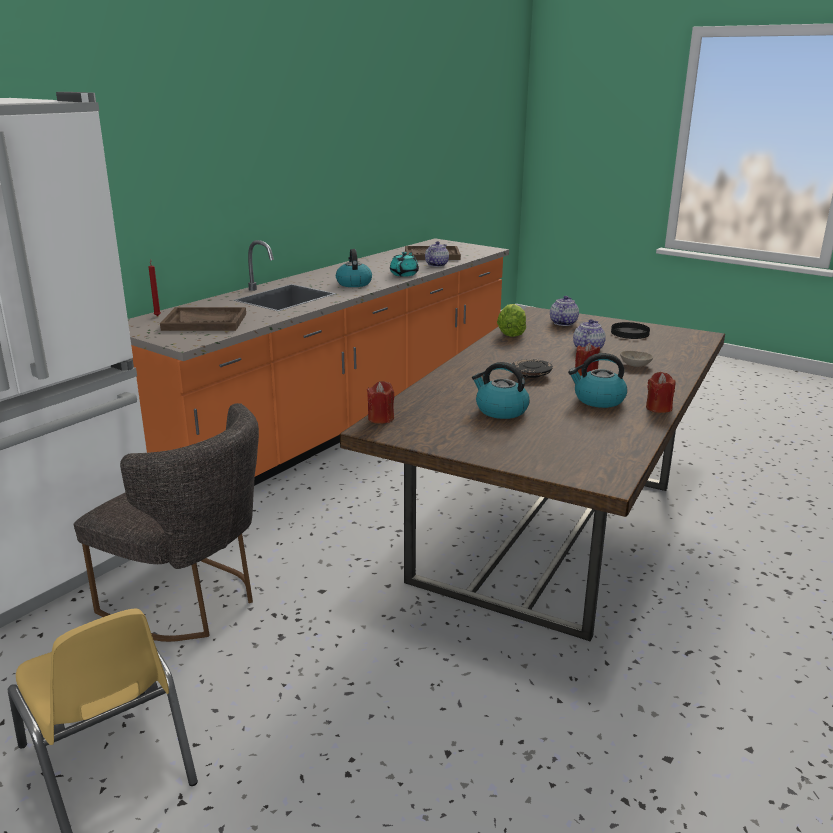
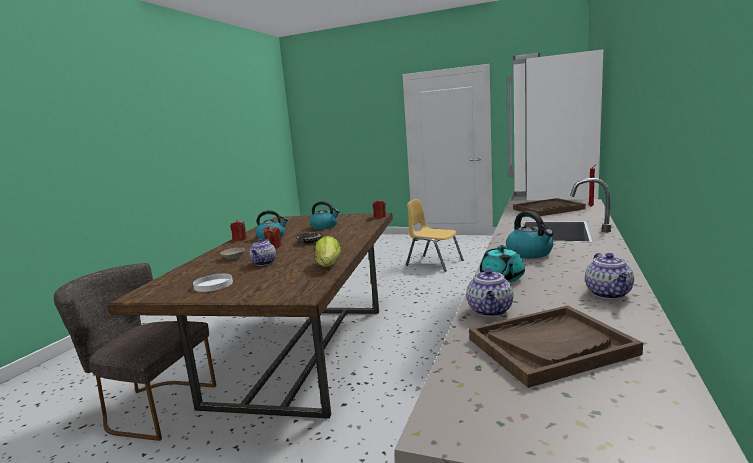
camera: 165 degrees right, 10 degrees down
(191, 602) = (466, 289): grey chair -> grey chair (150, 407)
(563, 323) = (277, 285): teapot -> teapot (609, 294)
(630, 333) = (213, 285): black plate -> white plate

